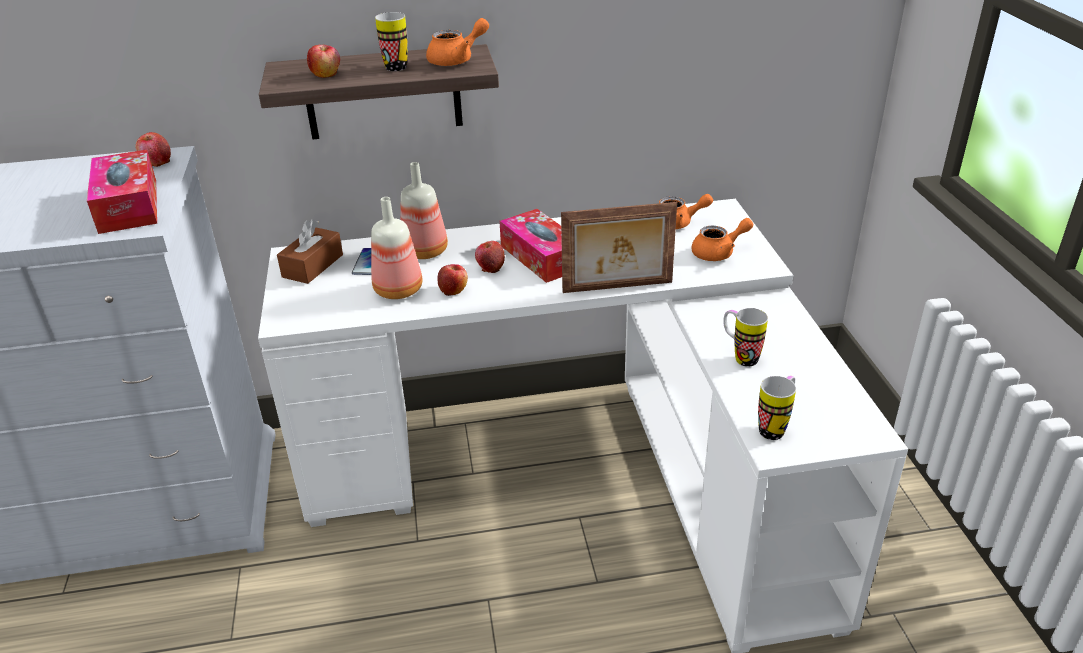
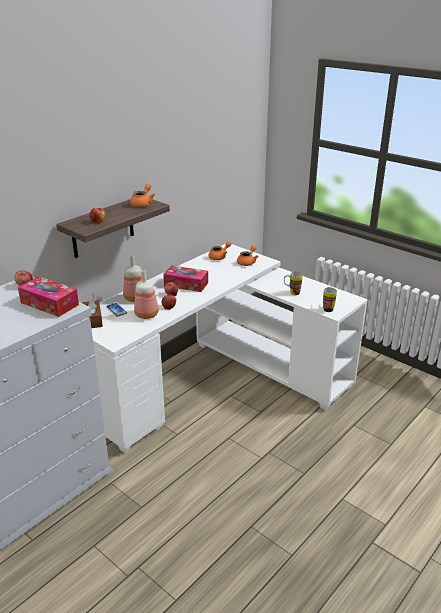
camera: 40 degrees left, 5 degrees down
(394, 65) = (120, 211): mug -> none
(618, 288) = (229, 285): picture frame -> none

